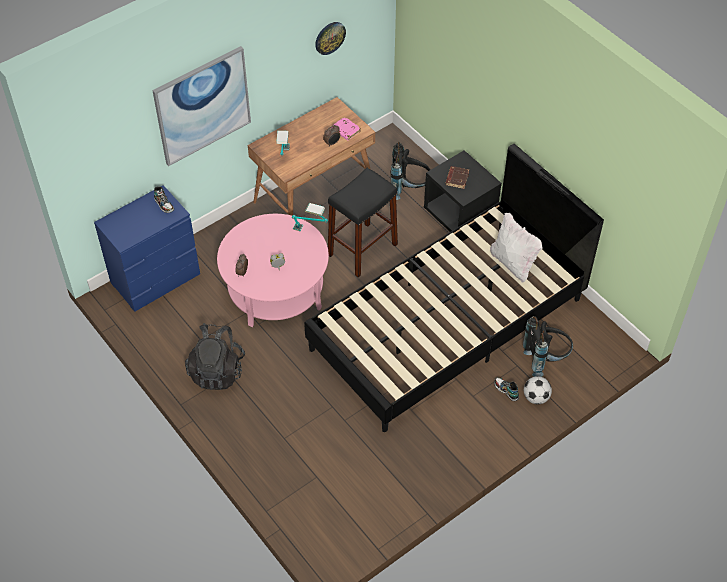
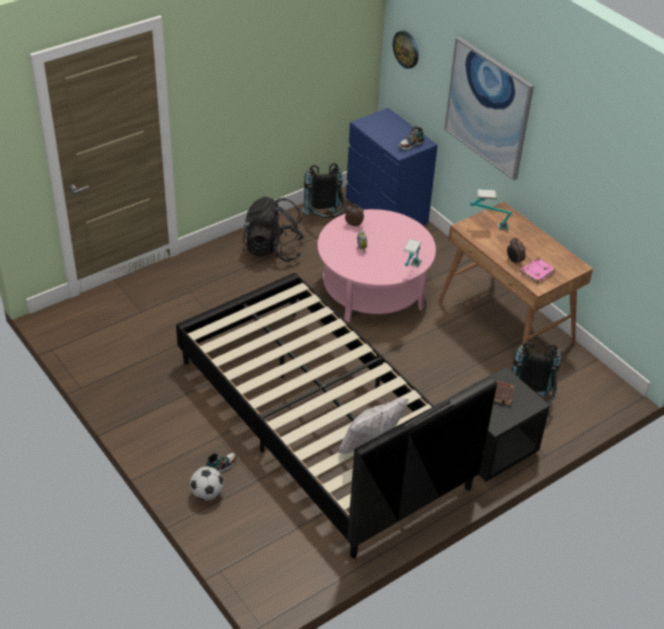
camera: 90 degrees right, 10 degrees down
(329, 37) = (612, 190): wall clock -> wall clock (406, 49)
(362, 249) = (430, 357): black stool -> none
(545, 359) = (261, 510): black backpack -> black backpack (324, 220)

